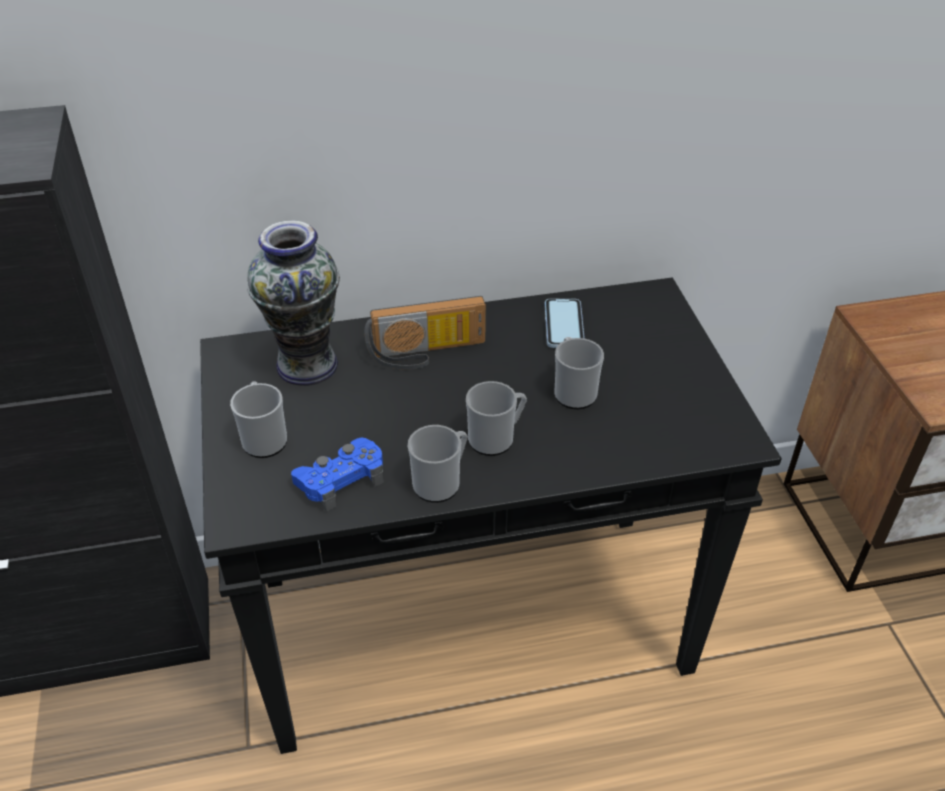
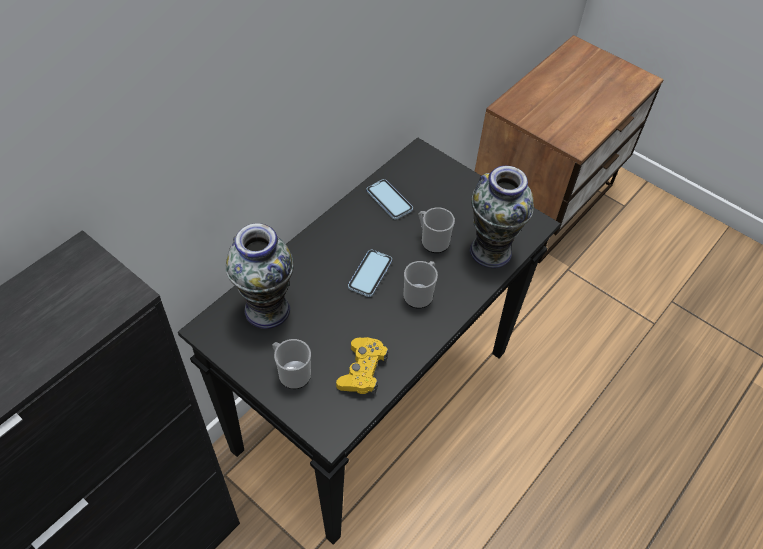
camera: 40 degrees left, 10 degrees up
(341, 479) = (362, 370): blue game controller -> yellow game controller
(427, 353) = (331, 261): radio -> none
(441, 482) = (417, 338): mug -> none
(458, 388) = (370, 274): none -> phone
(639, 440) = (490, 252): none -> vase

